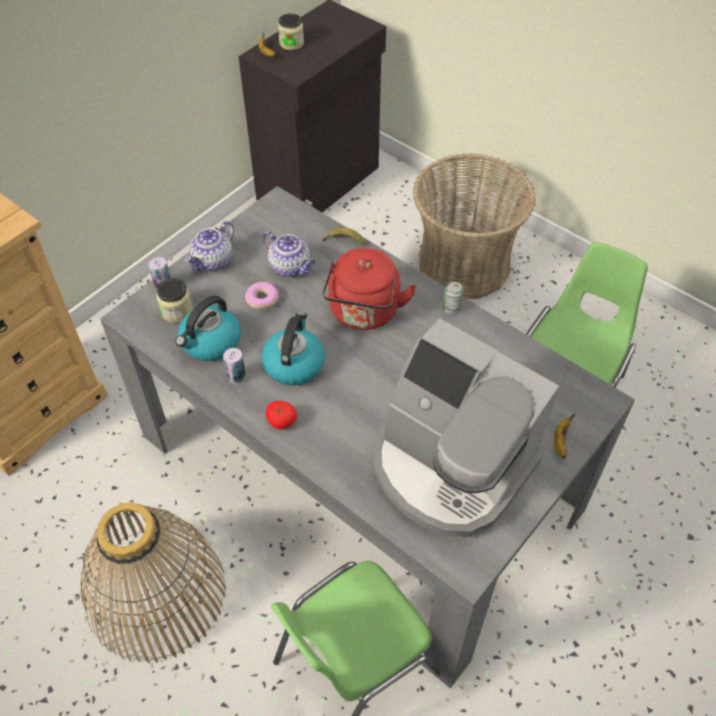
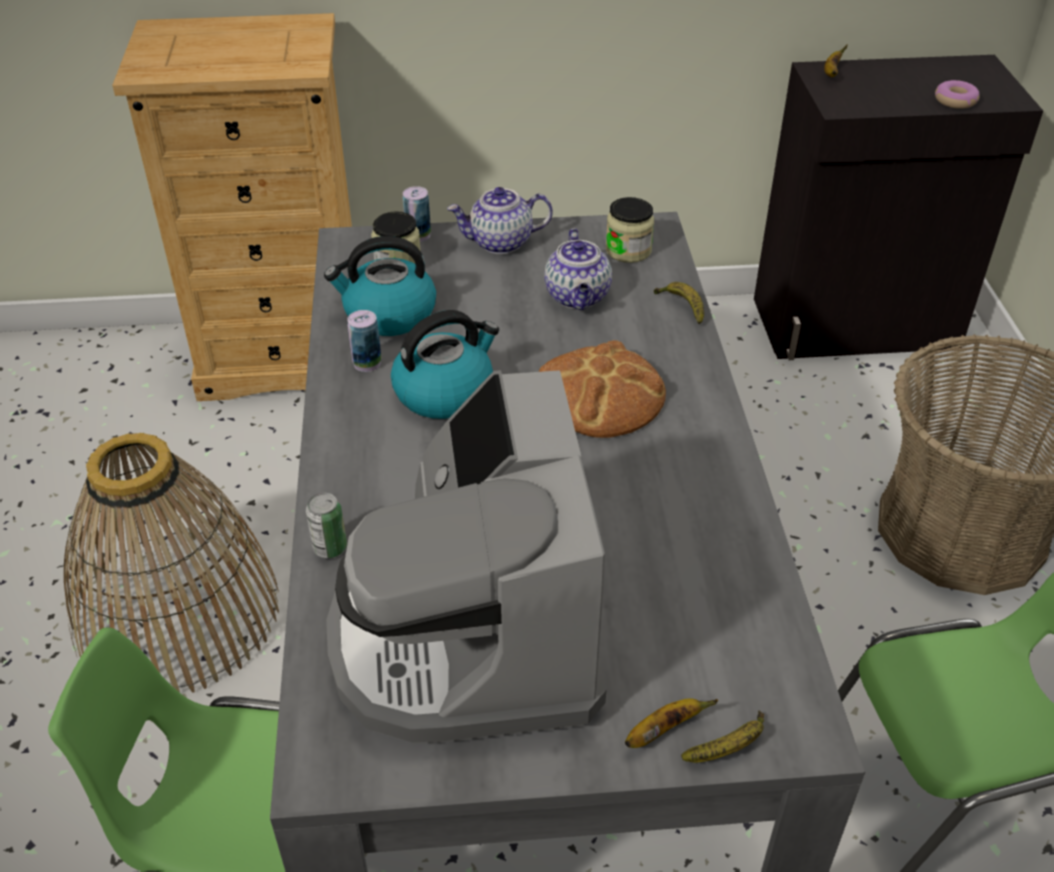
camera: 45 degrees right, 10 degrees down
(262, 299) = (501, 308): donut -> donut (955, 101)
(281, 422) = (348, 438): tomato -> none
(291, 43) = (878, 76): jar -> jar (628, 250)
(364, 313) = (599, 395): red kettle -> bread
(451, 309) = (722, 463): can -> can (330, 548)
(587, 428) = (729, 747): none -> banana

